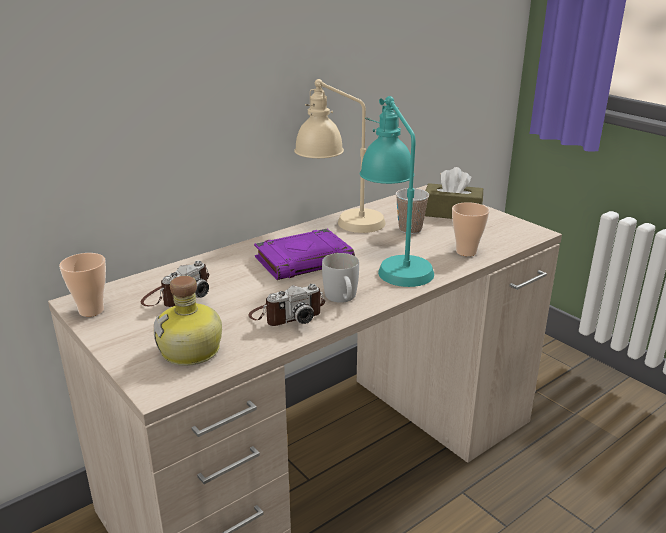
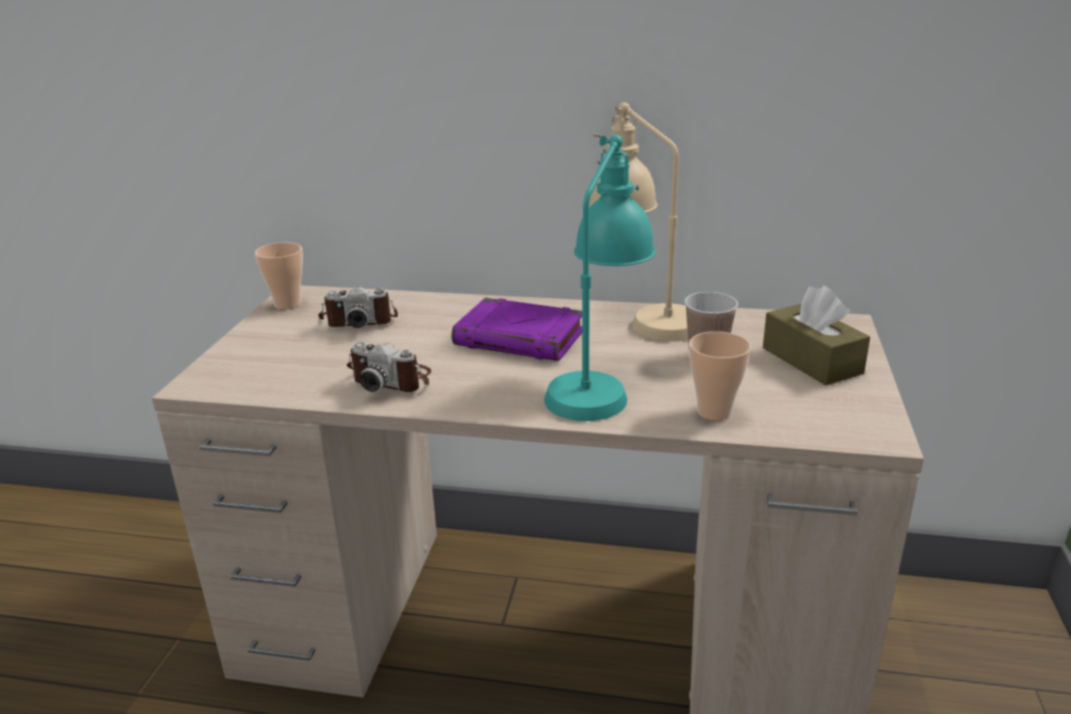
camera: 50 degrees right, 0 degrees up
(192, 351) = (270, 370): bottle -> none
(342, 299) = (467, 391): white mug -> none

